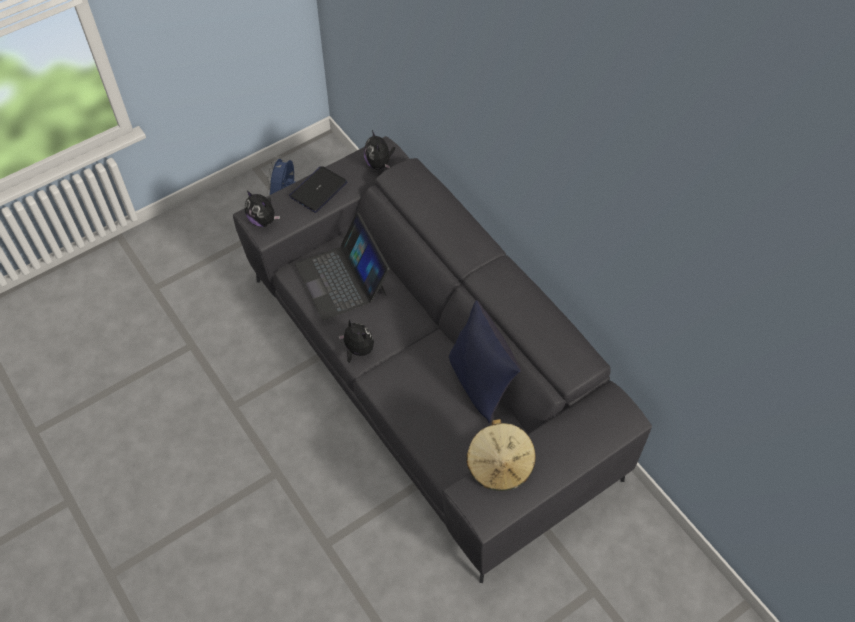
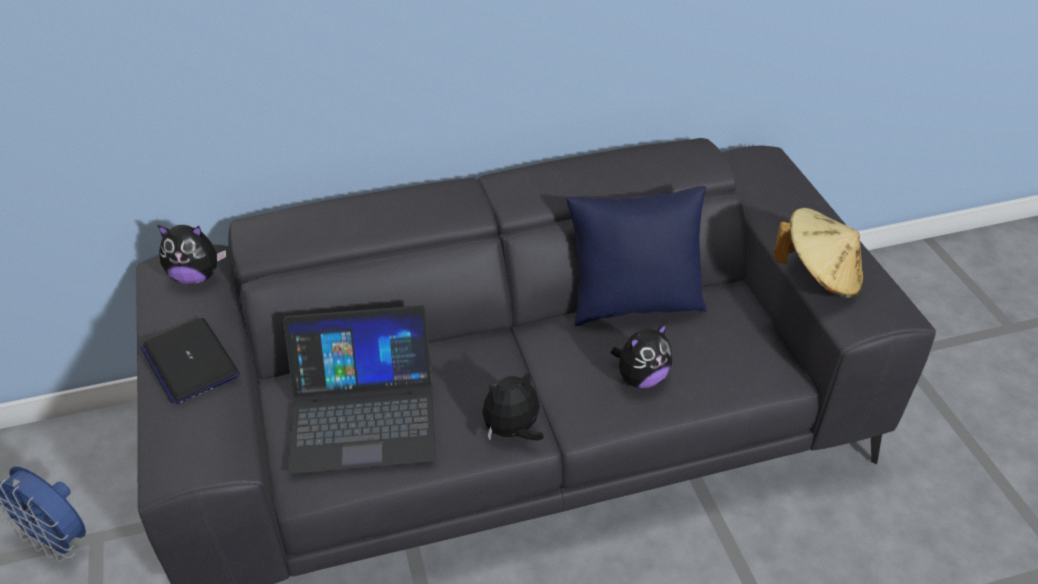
camera: 70 degrees left, 15 degrees down
(263, 220) = (199, 455): plush toy -> plush toy (641, 378)

